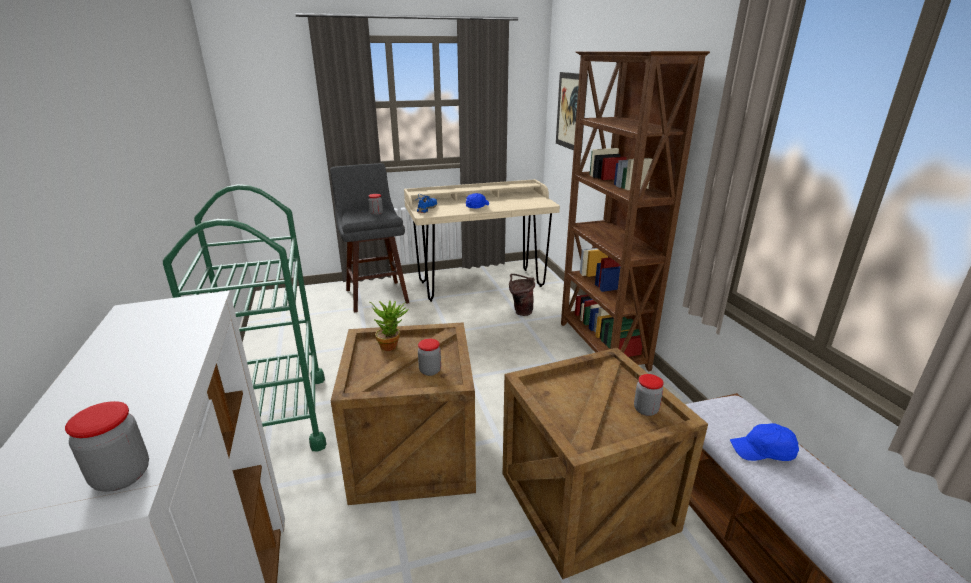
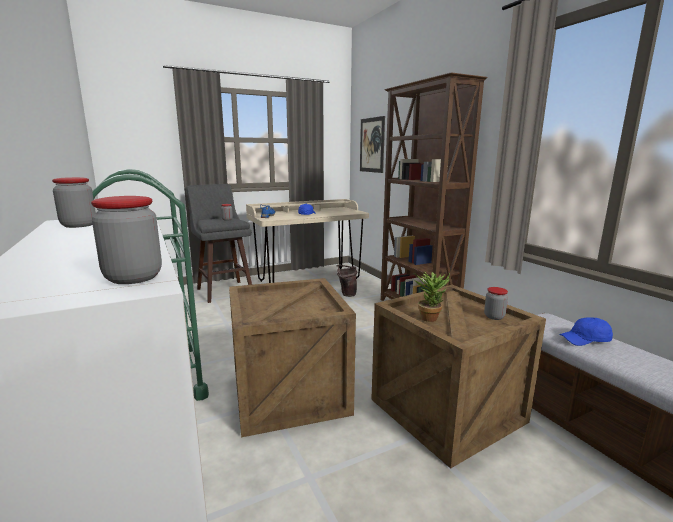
camera: 10 degrees left, 10 degrees down
(392, 345) = (270, 295): potted plant -> potted plant (430, 317)
(430, 371) = (310, 307): jar -> jar (79, 225)

